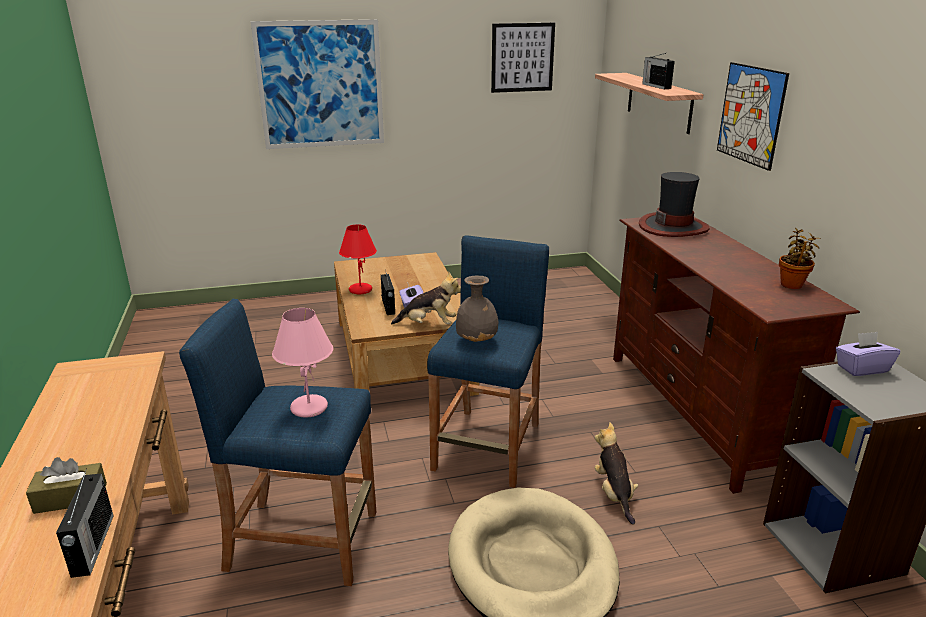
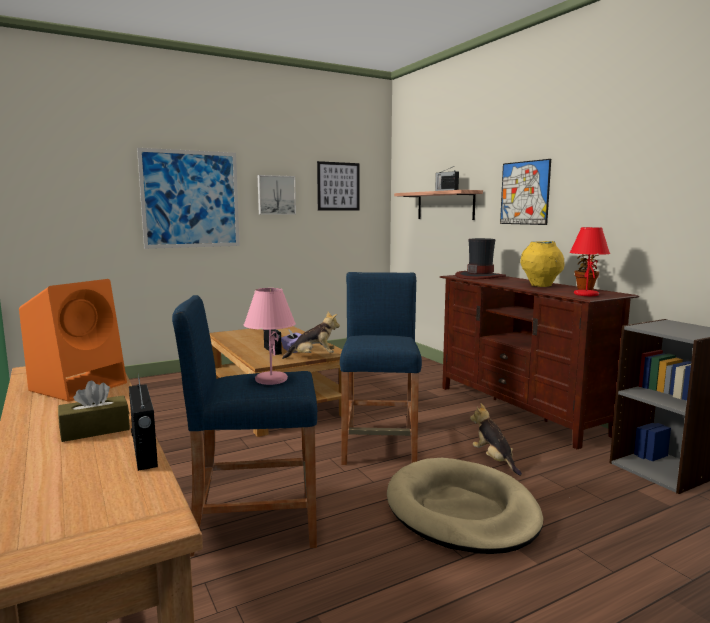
camera: 15 degrees left, 15 degrees down
(98, 411) = (80, 386): none -> orange speaker
(360, 290) = (242, 344): red table lamp -> red table lamp (585, 294)
(433, 74) = (276, 195): none -> picture
(477, 340) = (377, 342): grey vase -> none
(736, 266) = (541, 286): none -> yellow vase
(861, 368) = (659, 323): purple tissue box -> none

